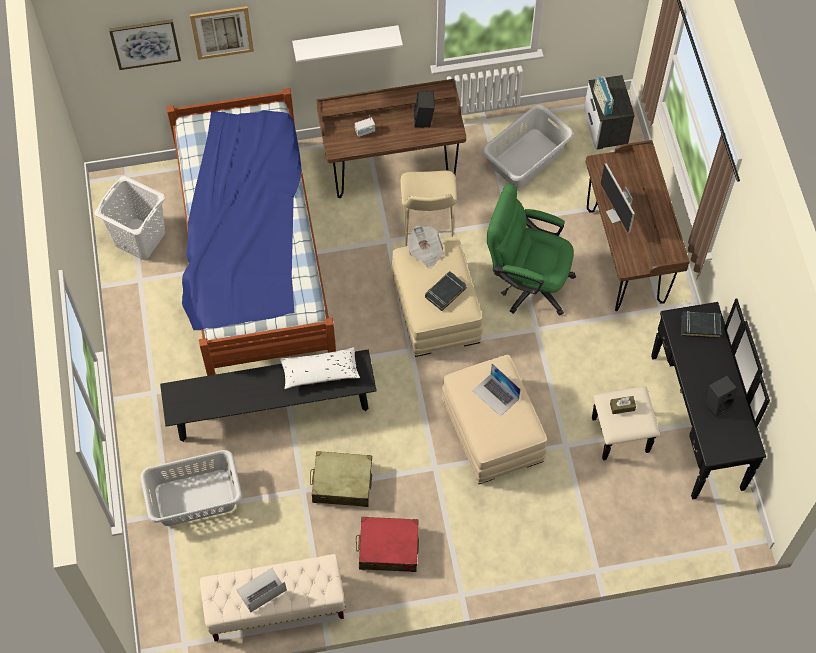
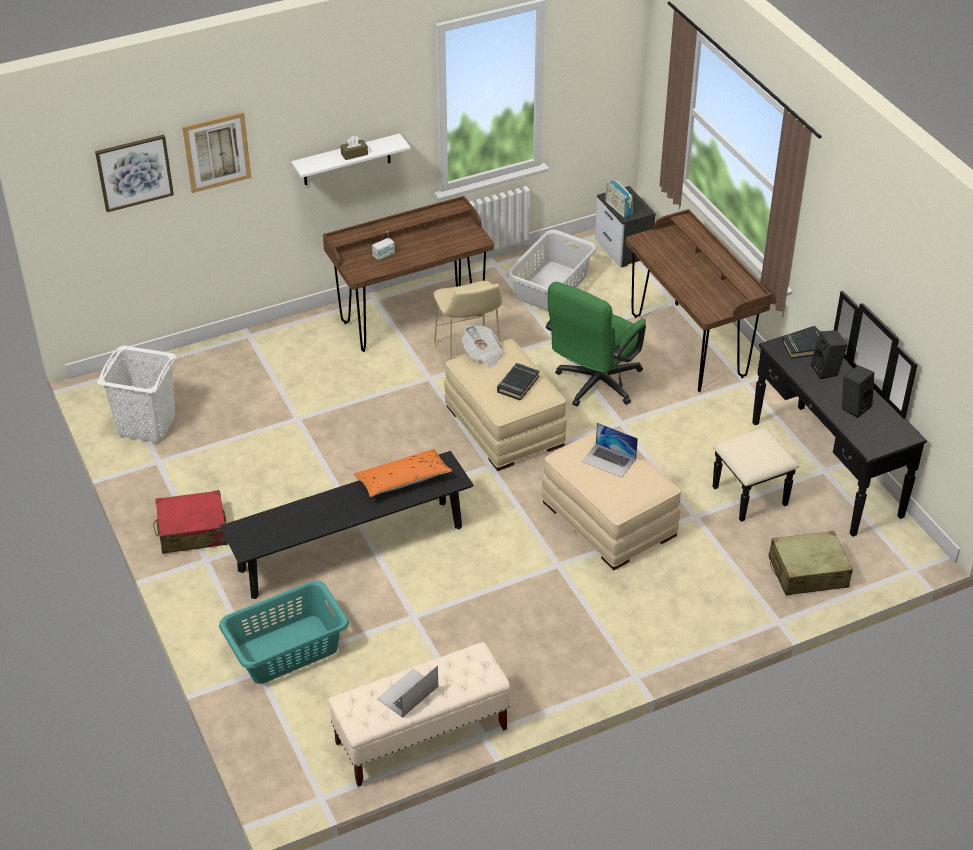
camera: 15 degrees left, 20 degrees down
(194, 497) = (286, 649): grey laundry basket -> turquoise laundry basket
(254, 262) = (285, 422): bed -> none
(320, 372) = (403, 480): white pillow -> orange pillow
(342, 483) = (457, 600): beige suitcase -> beige suitcase (807, 572)
(388, 548) = (533, 650): red suitcase -> red suitcase (192, 531)
(424, 120) = (444, 236): black speaker -> black speaker (827, 370)
(526, 282) = (593, 386): green office chair -> green office chair turned 60 degrees counterclockwise
(616, 208) = (675, 271): monitor -> none
(622, 407) = (749, 447): brown tissue box -> brown tissue box (354, 154)

